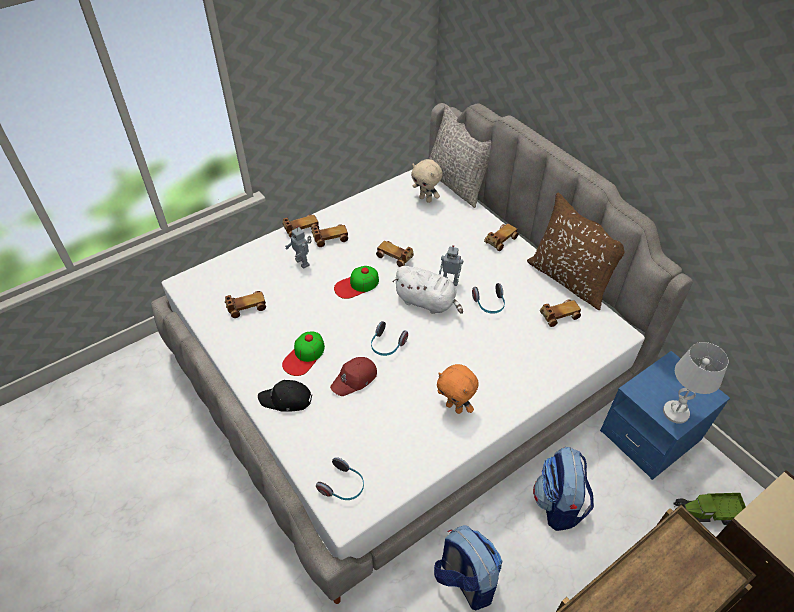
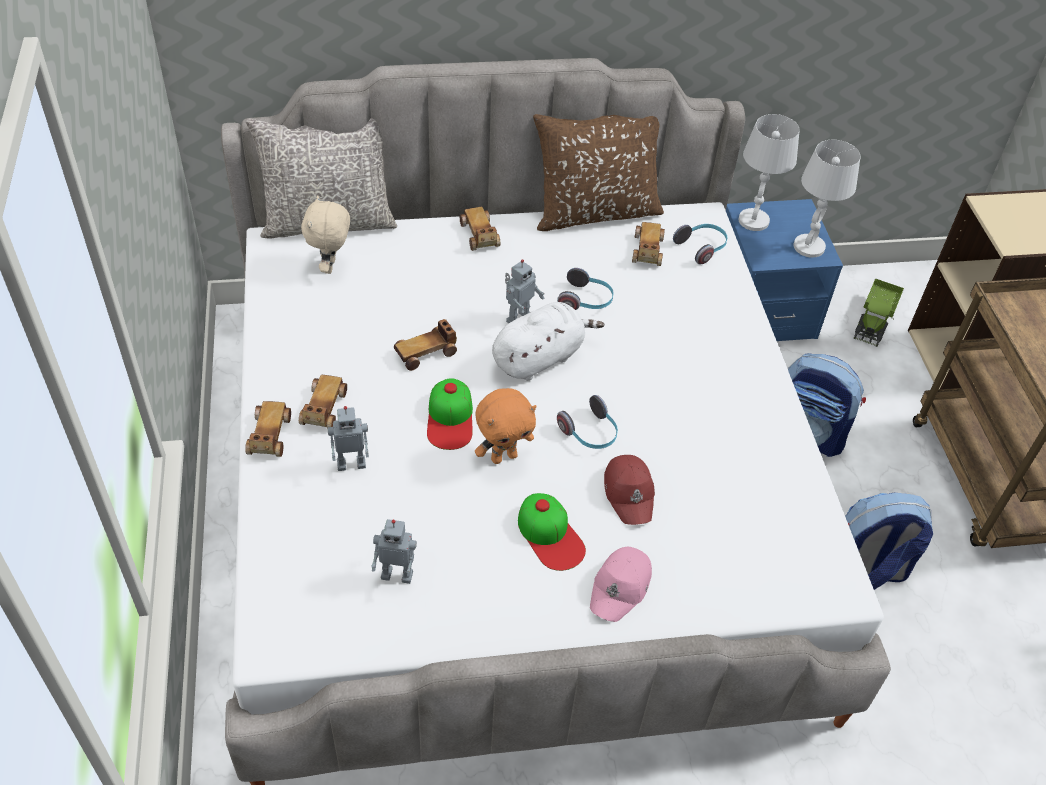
camera: 65 degrees left, 0 degrees up
(246, 307) = (397, 574): toy car -> toy robot
(286, 400) = (621, 587): black cap -> pink cap
(343, 486) = (799, 576): headphones -> headphones (702, 248)
(426, 199) = (331, 267): beige plush toy -> beige plush toy turned 120 degrees clockwise
(455, 407) = (733, 411): orange plush toy -> orange plush toy (504, 456)
(669, 371) = (753, 220): none -> white table lamp

